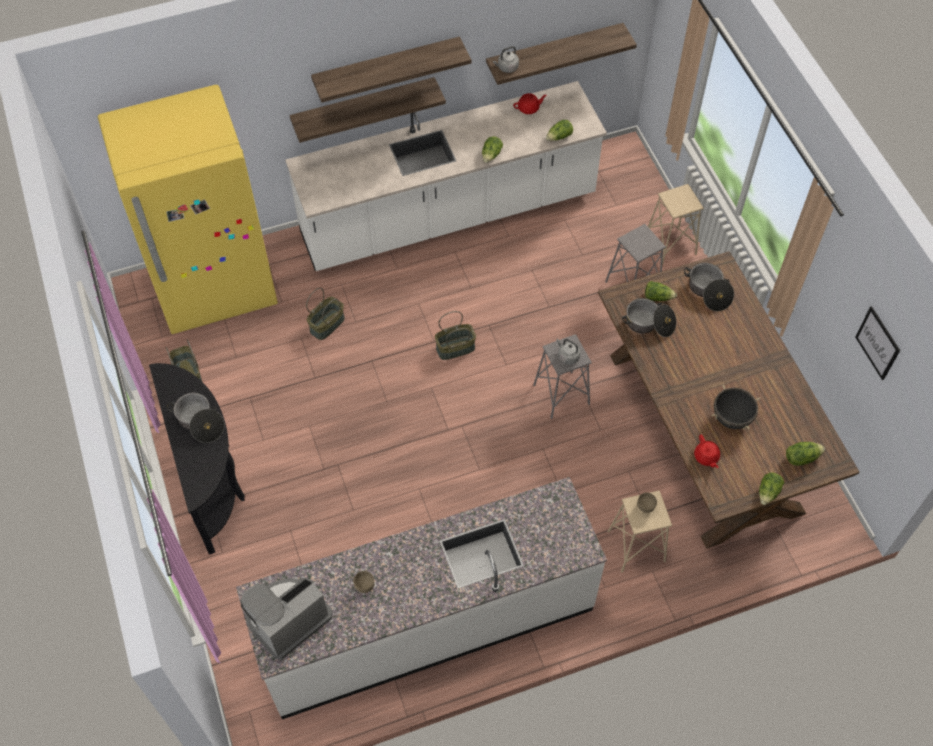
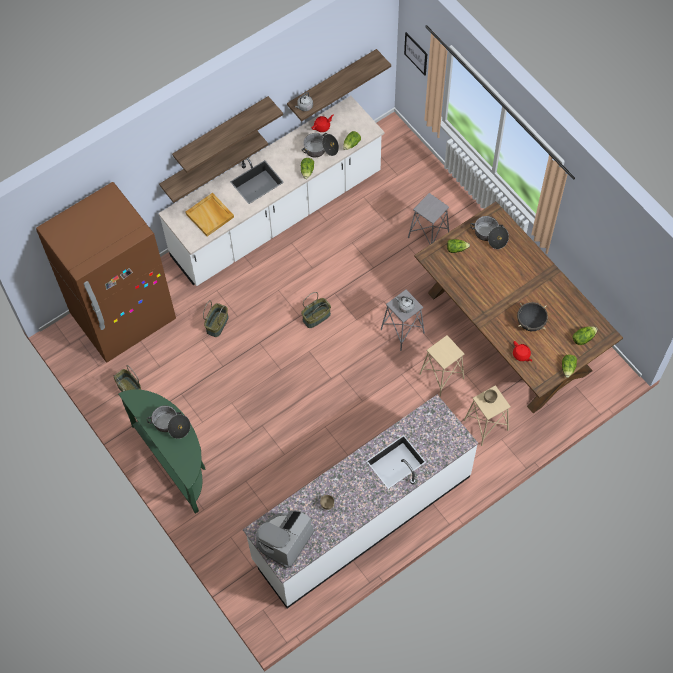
camera: 15 degrees left, 5 degrees up
(211, 479) = (176, 460): black console table -> green console table
(215, 288) = (124, 318): yellow fridge -> brown fridge
(349, 178) = (210, 215): none -> beige tray
(649, 324) = (456, 270): cooking pot -> cooking pot (320, 149)
(669, 246) = (445, 197): beige stool -> beige stool (441, 376)
(877, 343) = (615, 253): picture -> picture (416, 53)

